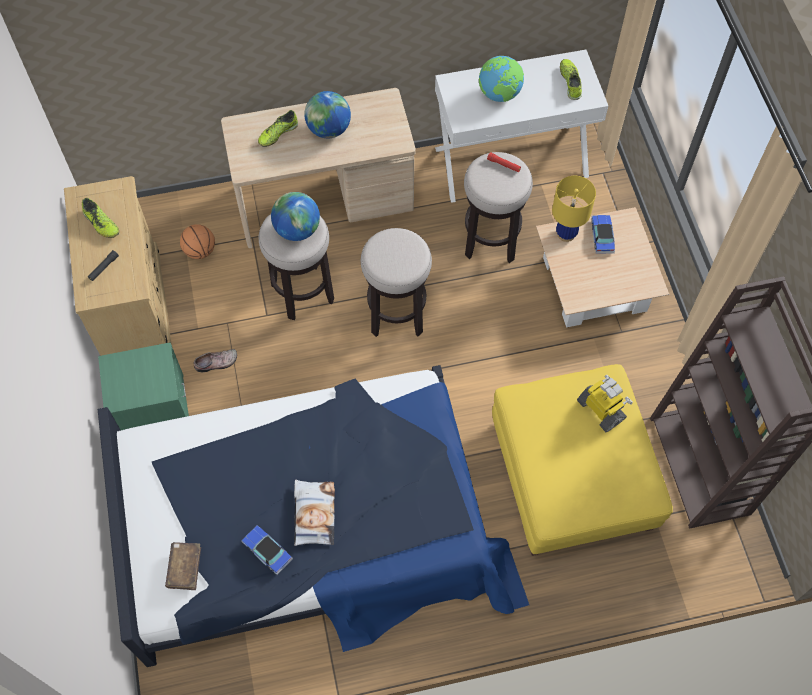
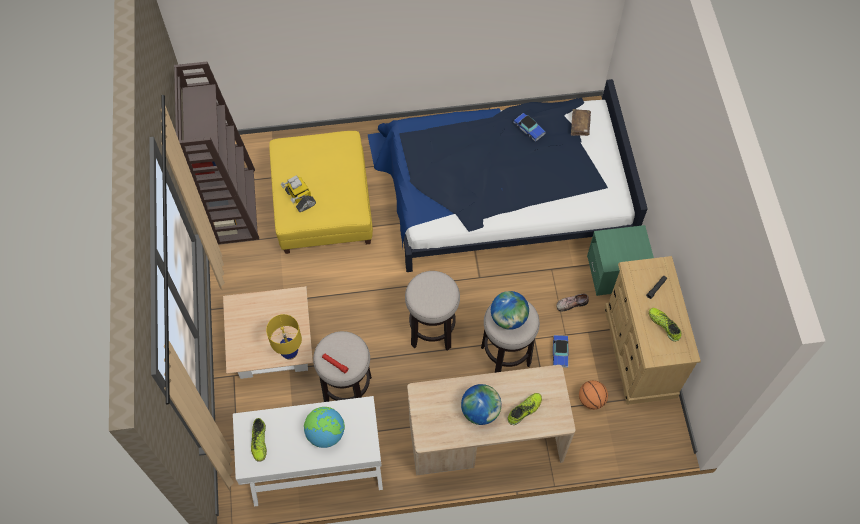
camera: 175 degrees left, 0 degrees up
(313, 514) = (499, 148): pillow -> none
(602, 236) = (261, 348): toy car -> toy car (560, 352)

